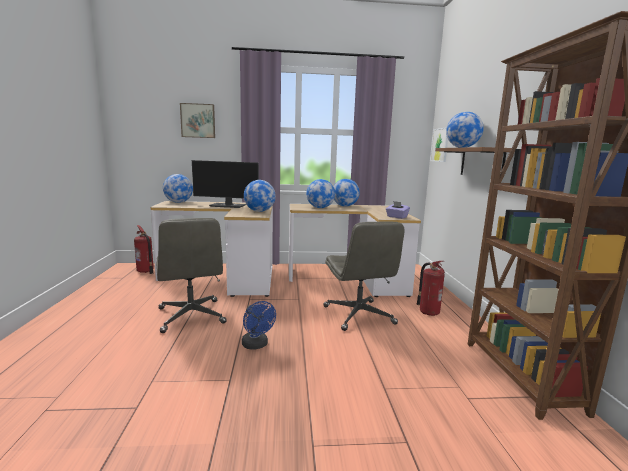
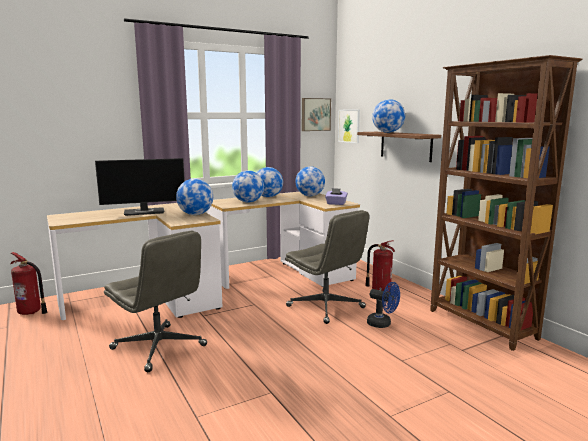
camera: 25 degrees left, 0 degrees up
(178, 202) = (72, 215): globe -> globe (310, 196)
(198, 121) = (80, 108): picture -> picture (315, 114)
(257, 345) = (262, 357): blue fan -> blue fan (383, 324)

